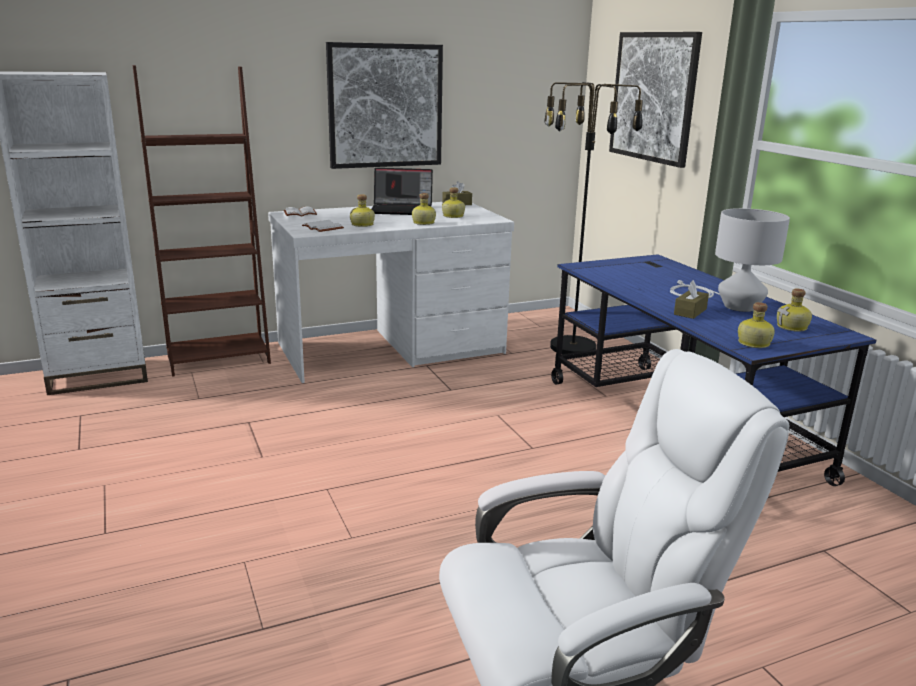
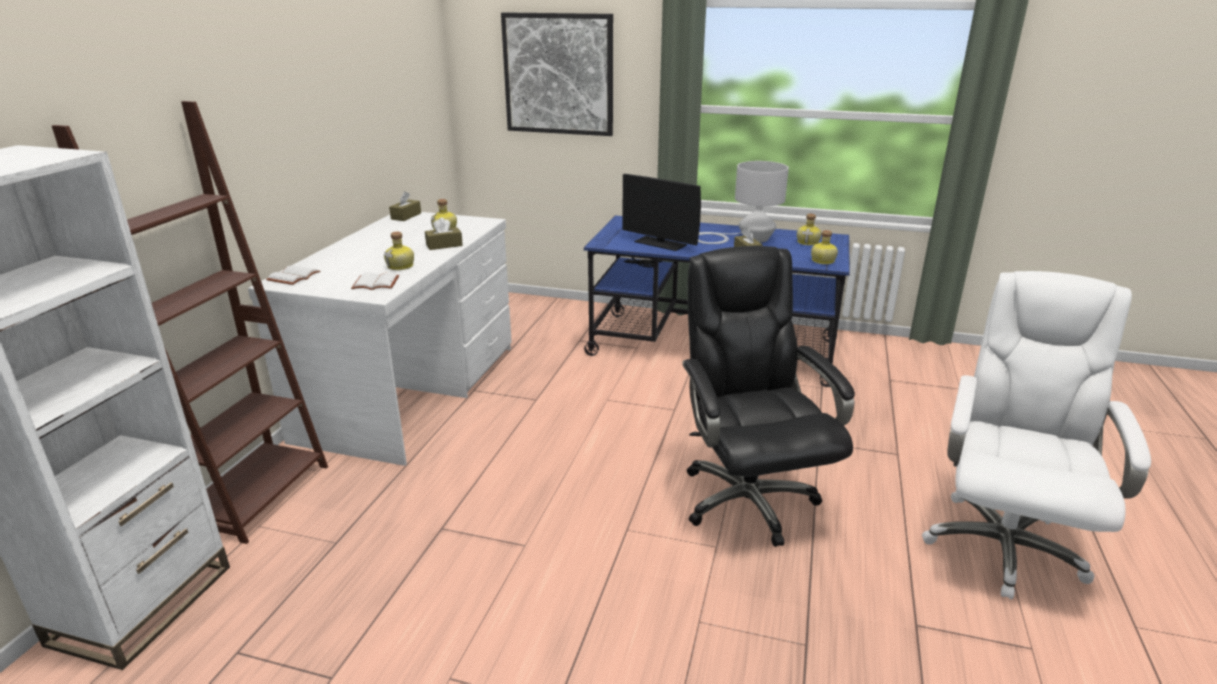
camera: 50 degrees left, 5 degrees up
(385, 106) = (322, 122): picture -> none
(402, 210) = (381, 238): laptop -> none
(423, 223) = (444, 245): bottle -> brown tissue box
(438, 533) = (749, 502): none -> black office chair
(571, 348) = (544, 322): floor lamp -> none
(630, 281) = (660, 243): none -> monitor

